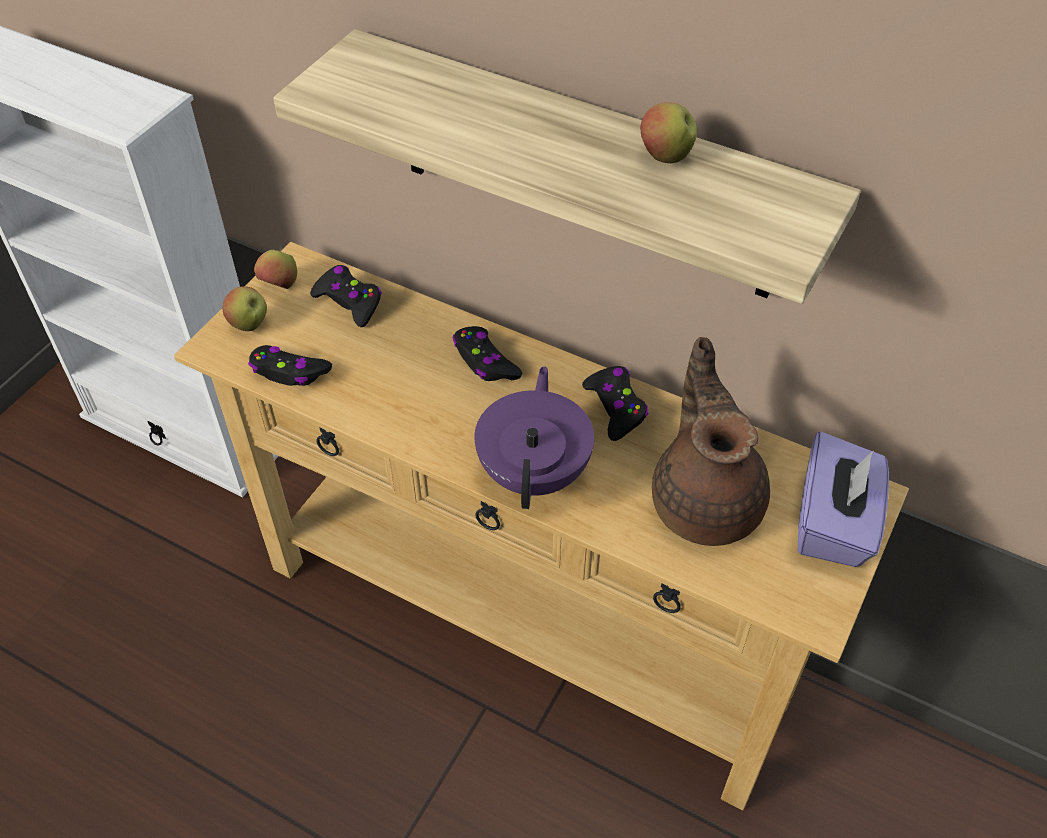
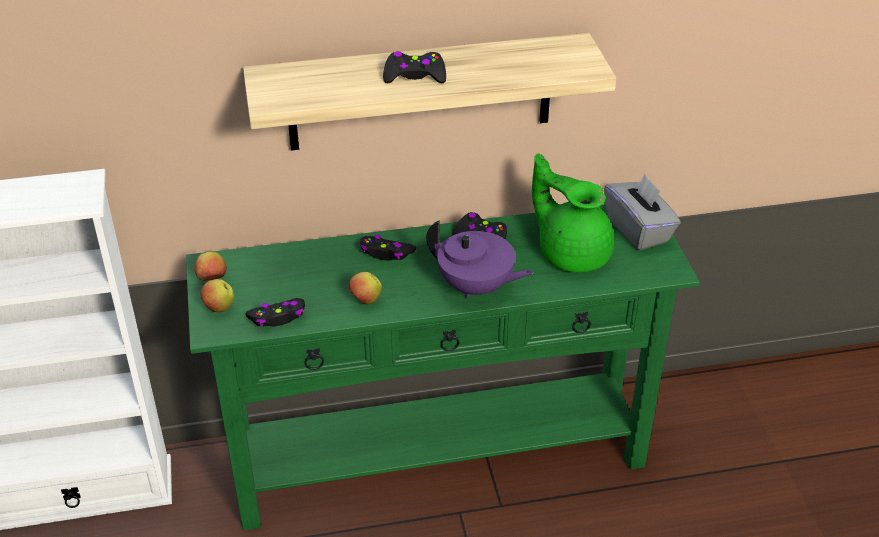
camera: 40 degrees left, 10 degrees down
(349, 302) = (268, 265): black game controller -> black game controller (414, 76)
(524, 627) = (439, 457): beige console table -> green console table
(535, 472) = (476, 287): purple teapot -> purple teapot turned 150 degrees clockwise
(665, 157) = (490, 55): apple -> apple (365, 300)
(706, 500) = (572, 252): brown teapot -> green teapot
(834, 524) = (638, 230): purple tissue box -> grey tissue box

